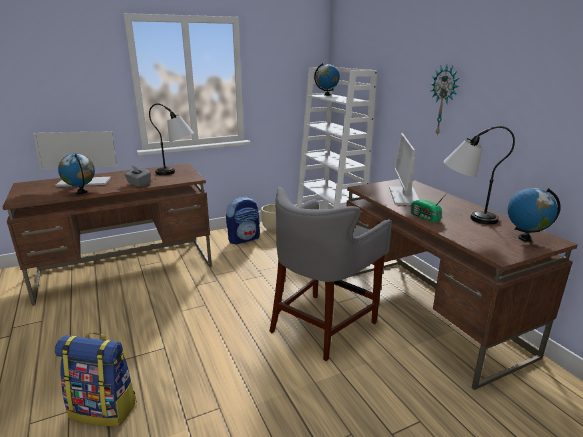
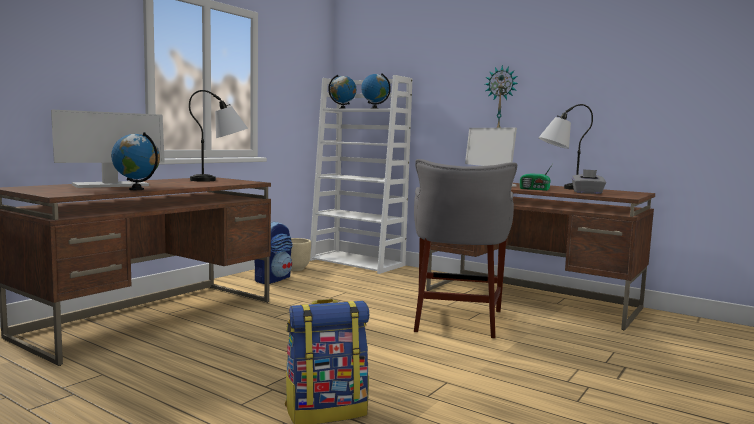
camera: 30 degrees left, 15 degrees down
(138, 184) = (195, 185): grey tissue box -> grey tissue box (587, 193)
(524, 238) = (621, 192): globe -> globe (374, 109)

